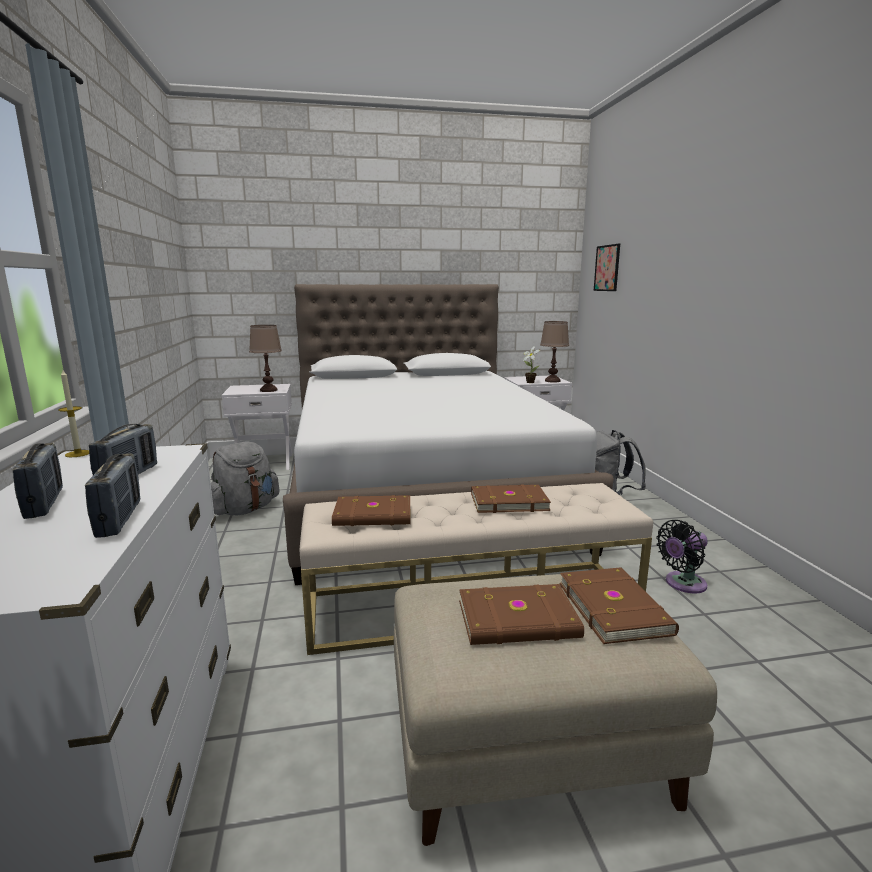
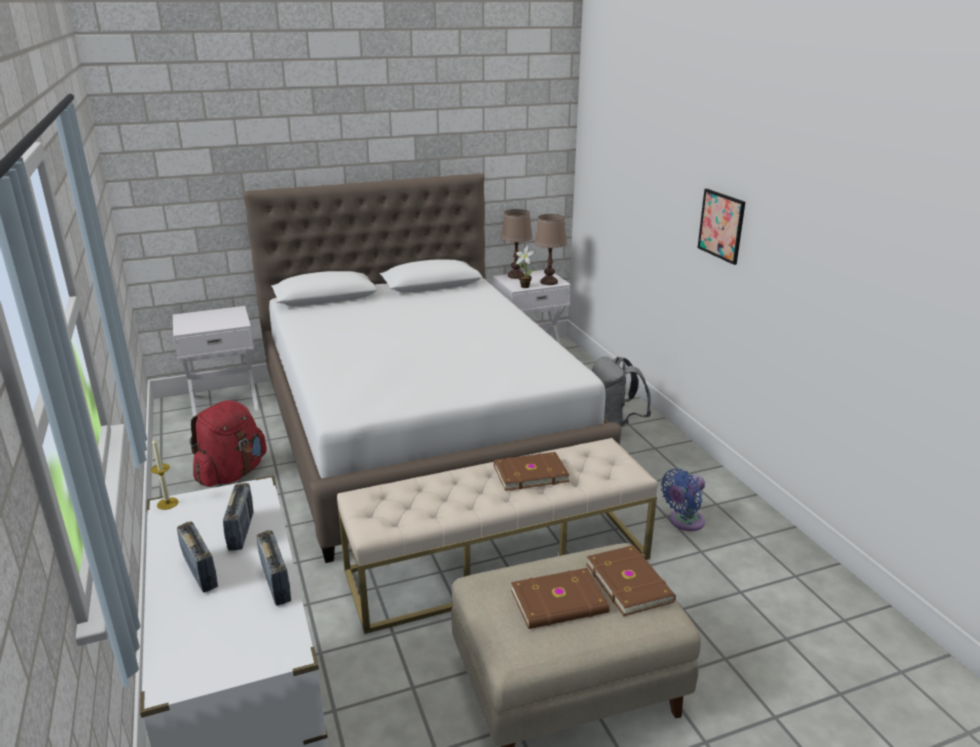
camera: 10 degrees left, 10 degrees up
(245, 510) = (232, 474): grey backpack -> red backpack
(269, 390) = (226, 322): brown table lamp -> brown table lamp (516, 276)
(373, 515) = (411, 504): brown book -> none
(607, 268) = (606, 159): picture -> picture (721, 225)
(682, 584) = (684, 522): black fan -> blue fan

